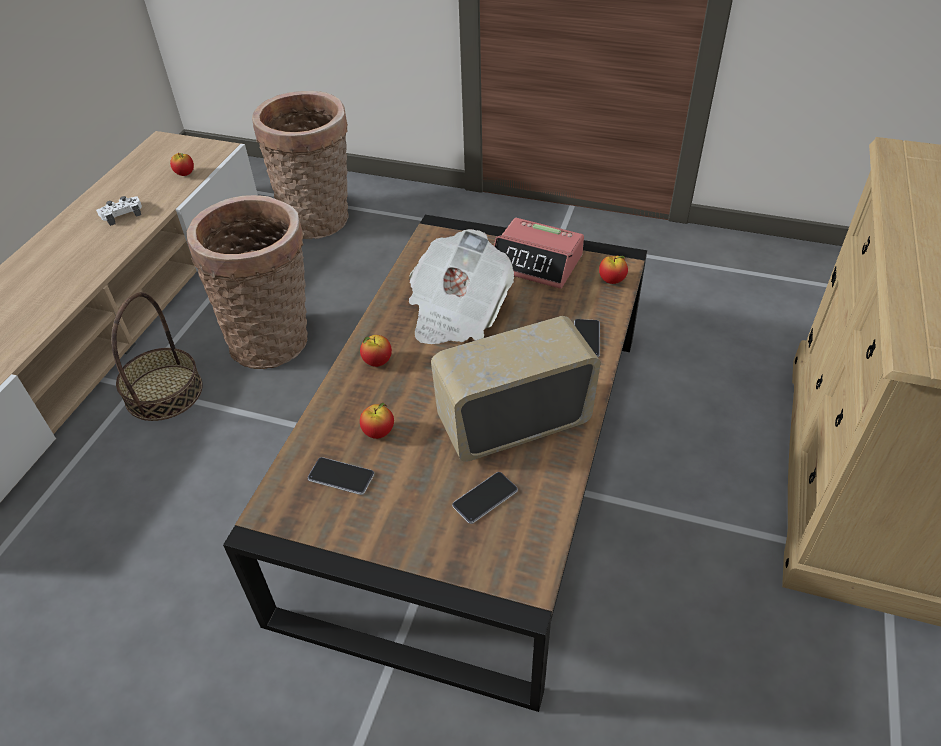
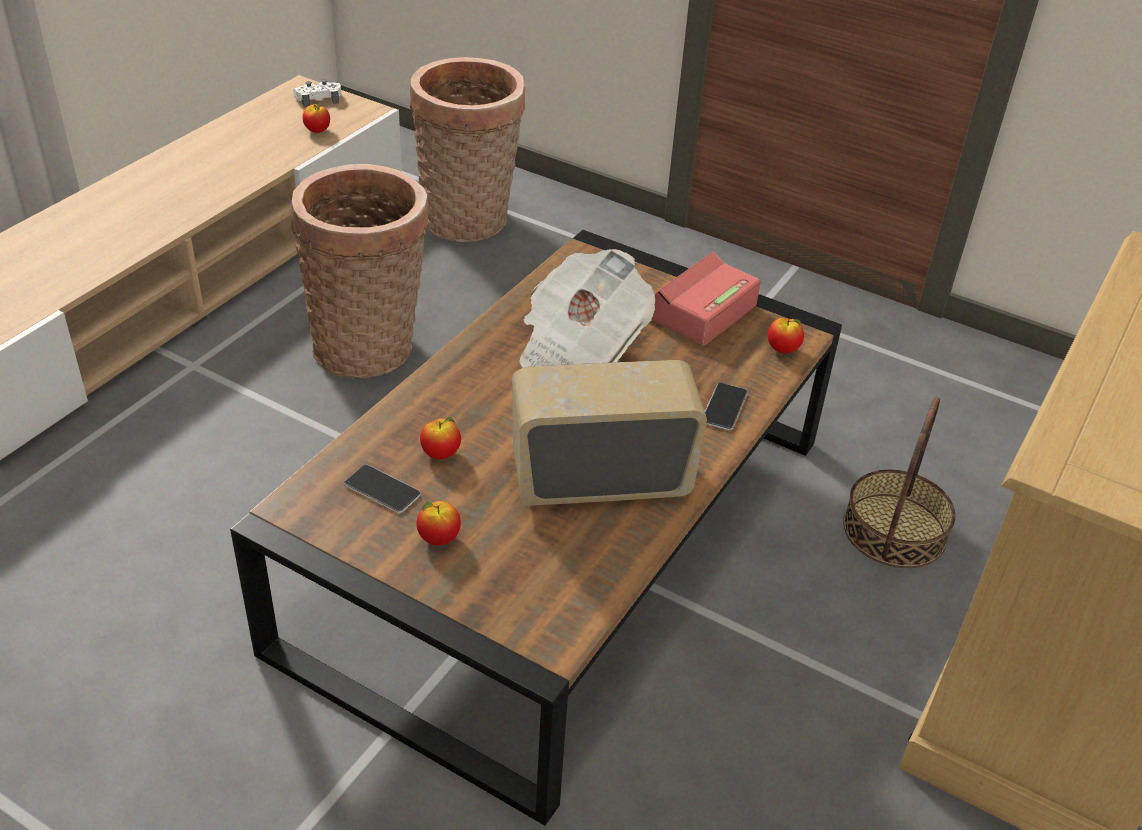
camera: 10 degrees right, 5 degrees down
(122, 214) = (231, 162): white game controller -> white game controller (318, 99)
(164, 392) = (223, 378): basket -> basket (894, 530)
(377, 362) = (466, 380): apple -> apple (439, 539)
(485, 498) = (537, 549): phone -> none
(537, 262) = (698, 311): alarm clock -> alarm clock turned 90 degrees clockwise

